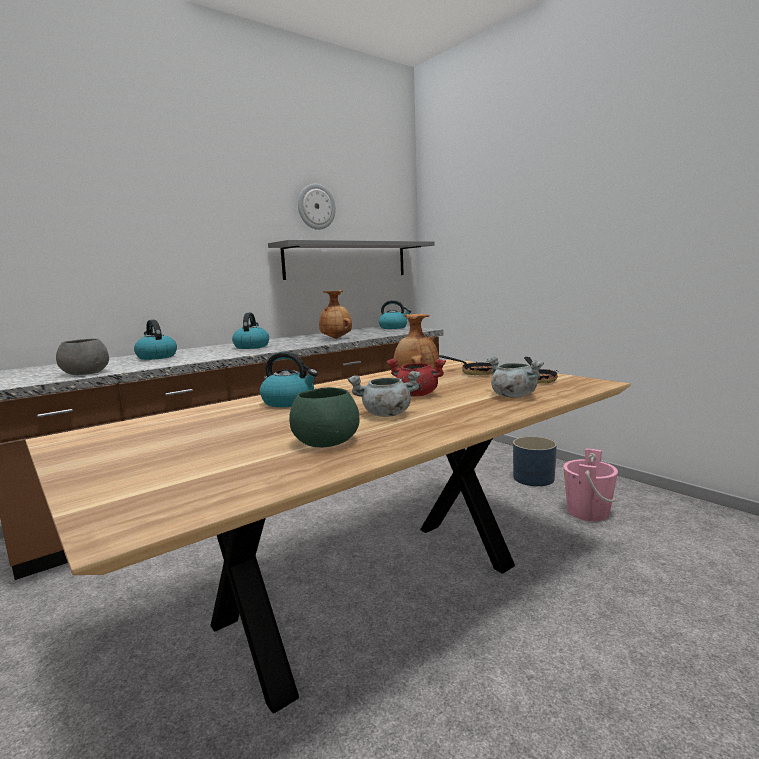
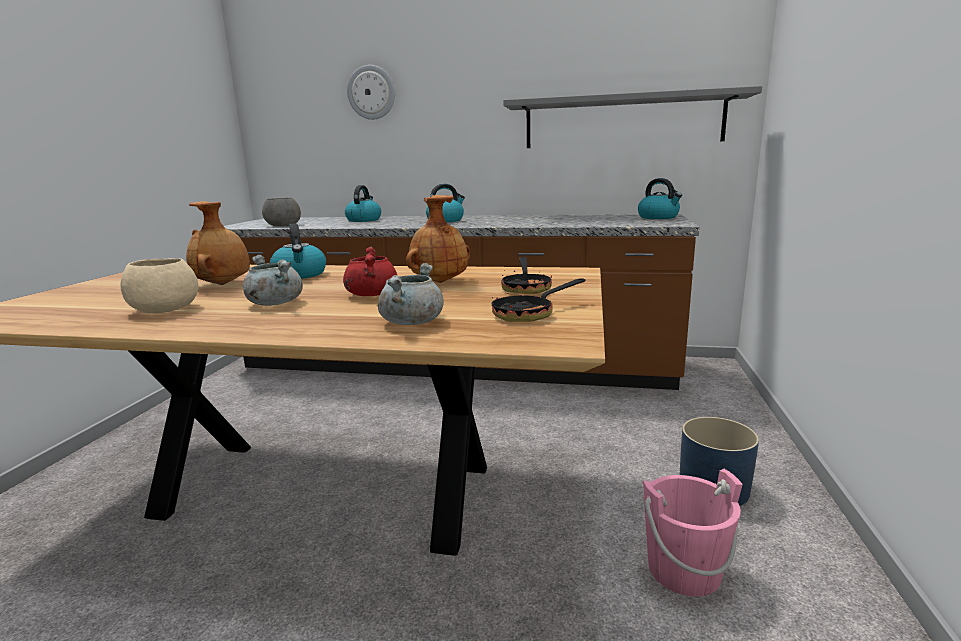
camera: 50 degrees right, 5 degrees up
(316, 207) = (581, 53): wall clock -> wall clock (371, 92)
(324, 442) = (163, 309): green bowl -> beige bowl
(336, 338) = (538, 222): brown vase -> brown vase (224, 284)

